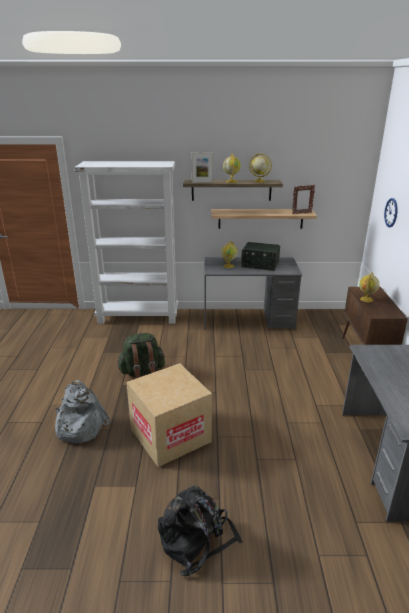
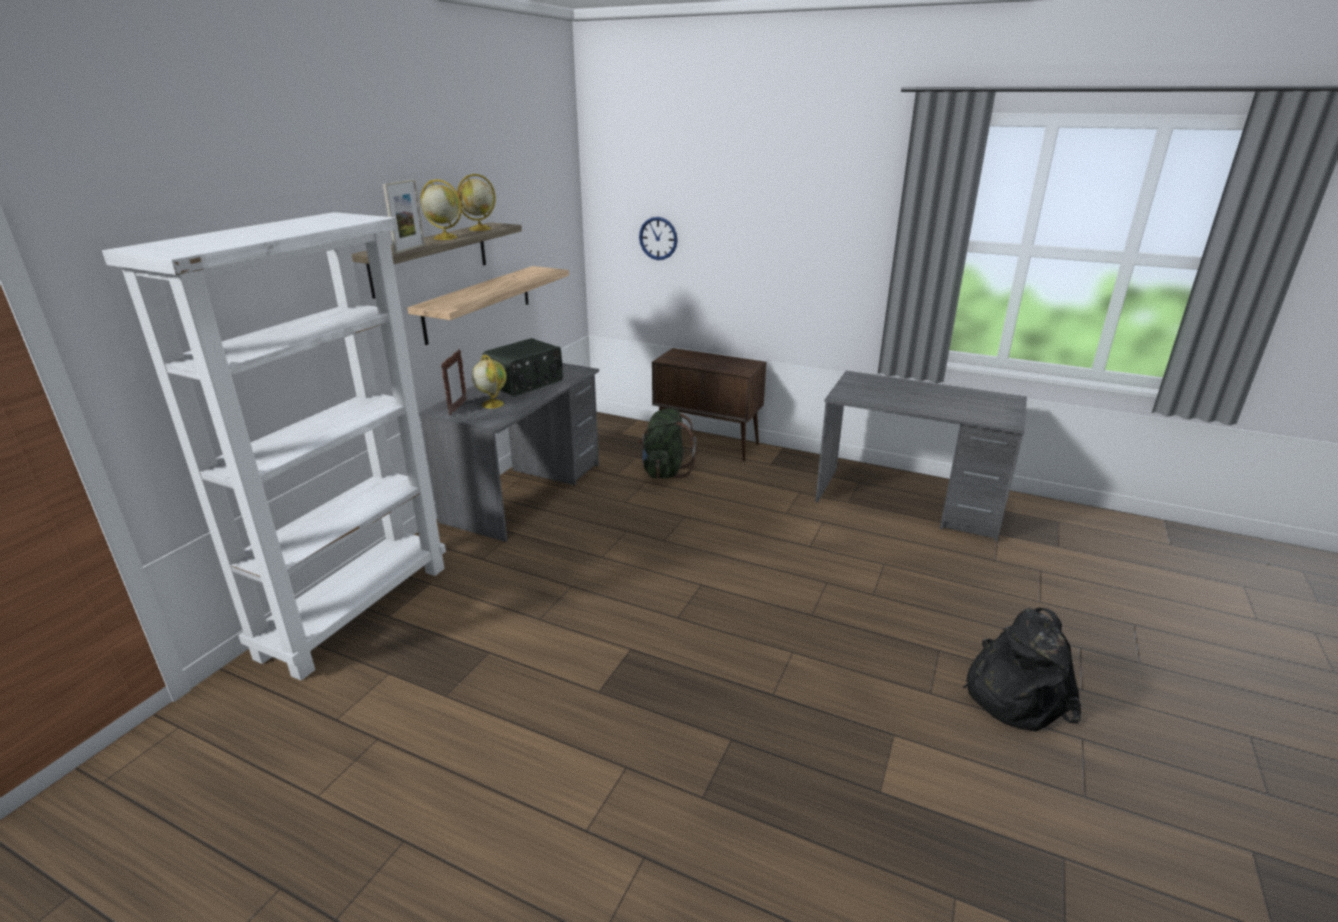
camera: 65 degrees left, 0 degrees up
(79, 426) = (699, 786): grey backpack -> none
(142, 372) = (579, 653): green backpack -> green backpack (665, 471)
(170, 435) = (786, 663): cardboard box -> none
(301, 213) = (546, 273): picture frame -> picture frame (457, 408)
(366, 299) = (700, 364): globe -> none

